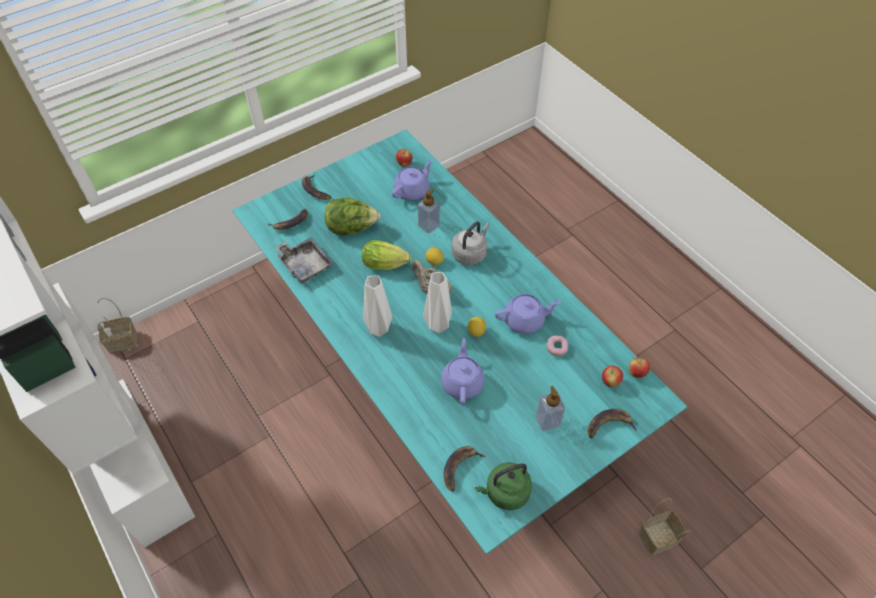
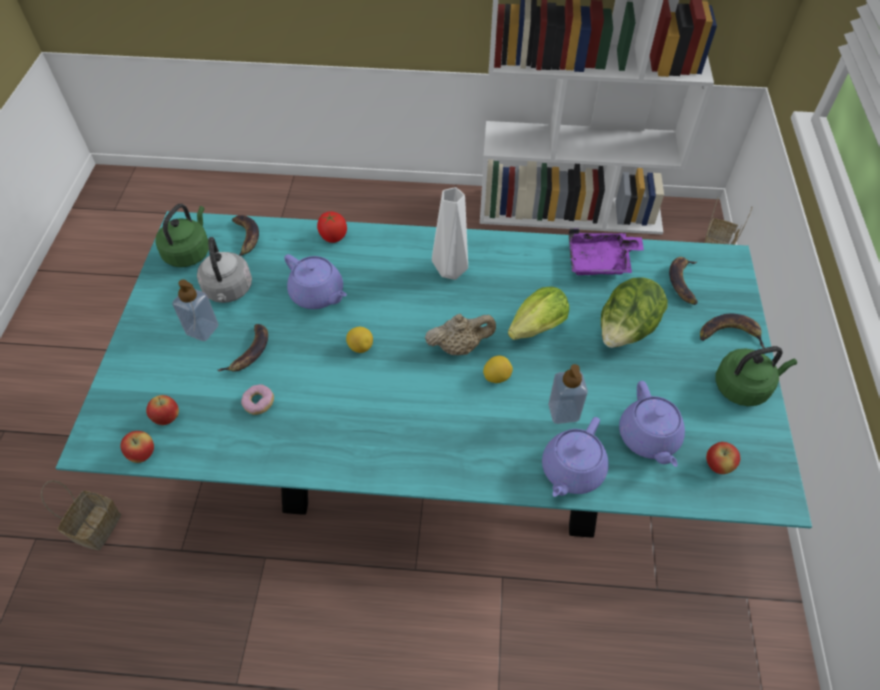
camera: 130 degrees right, 0 degrees up
(305, 264) = (600, 261): grey tray -> purple tray
(348, 173) = (743, 387): none -> green kettle
(409, 414) = (333, 237): none -> tomato
(439, 325) = (403, 321): white vase -> none
(470, 253) = (475, 423): grey kettle -> grey kettle (228, 291)
(525, 320) = (324, 402): purple teapot -> purple teapot (571, 471)
(609, 425) = (134, 375): banana -> banana (249, 353)

